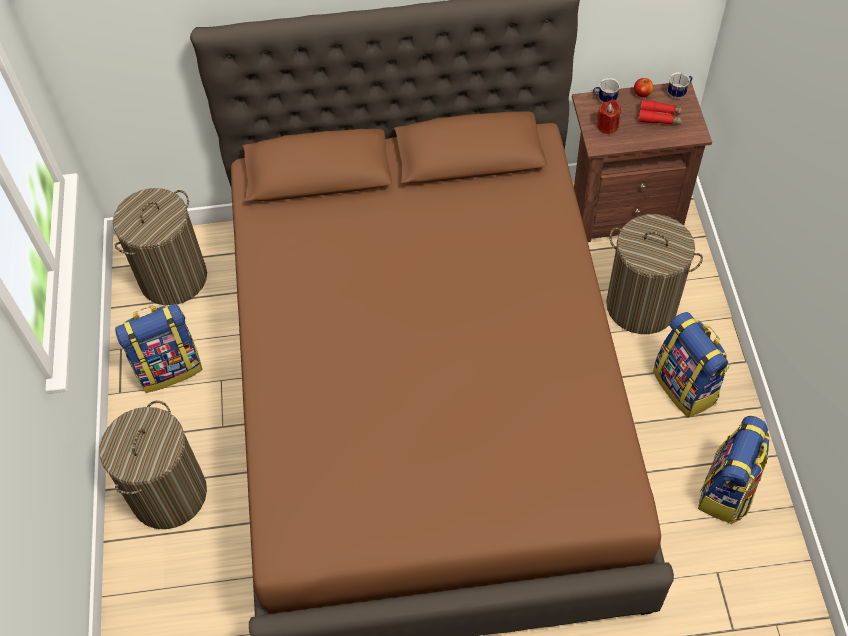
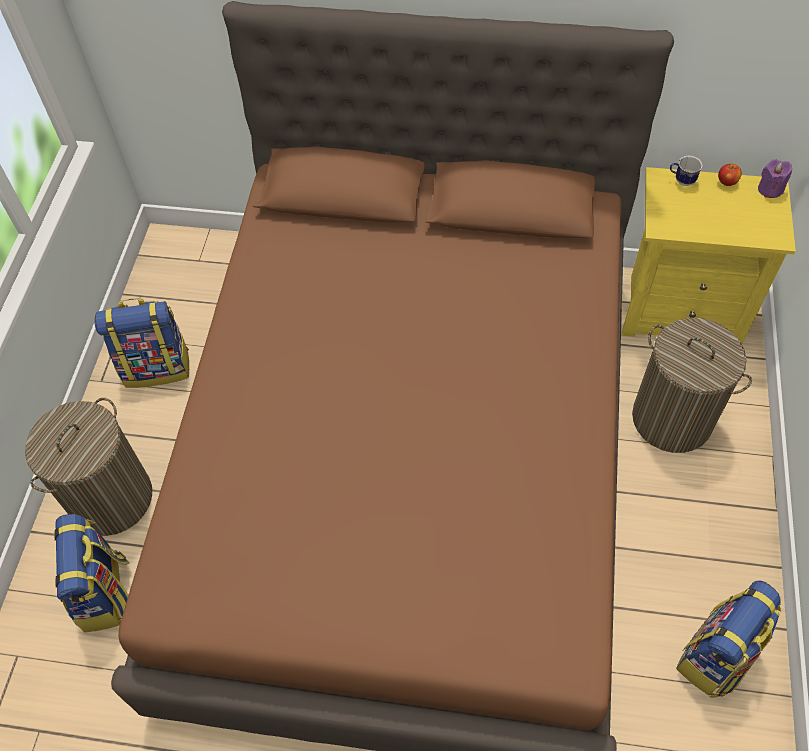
camera: 15 degrees right, 0 degrees up
(173, 278) = (192, 278): laundry basket -> none
(607, 126) = (677, 209): red candle -> none
(624, 209) = (681, 309): brown nightstand -> yellow nightstand
(660, 117) = (740, 211): red binoculars -> none
(678, 93) = (770, 189): mug -> purple candle
(686, 386) = (699, 522): backpack -> backpack (106, 593)

